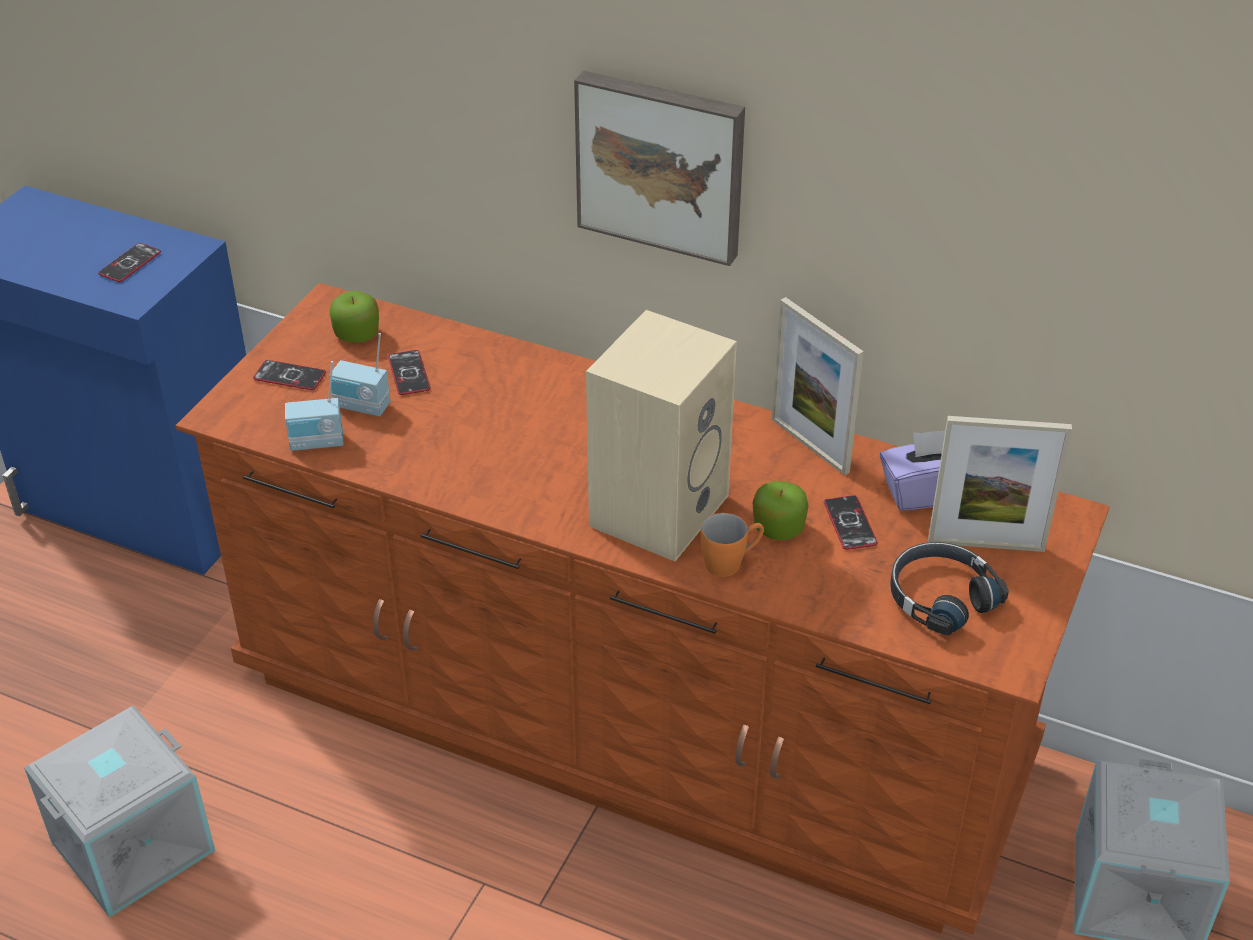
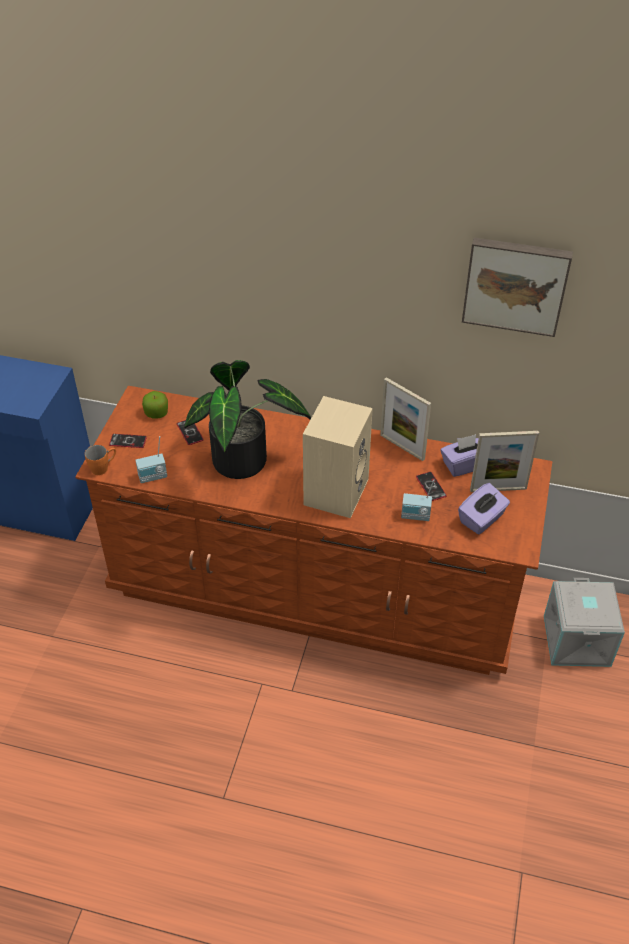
camera: 10 degrees left, 5 degrees up
(130, 264) = (24, 387): phone -> none
(132, 844) = (76, 690): grey storage box -> none
(361, 407) = (170, 454): radio -> radio (415, 516)
(498, 439) = (245, 463): none -> potted plant
(661, 164) = (317, 317): picture -> picture (515, 284)
(731, 562) = (378, 515): orange mug -> orange mug (103, 467)
(778, 528) = (396, 493): apple -> none
(940, 596) = (482, 519): black headphones -> purple tissue box

